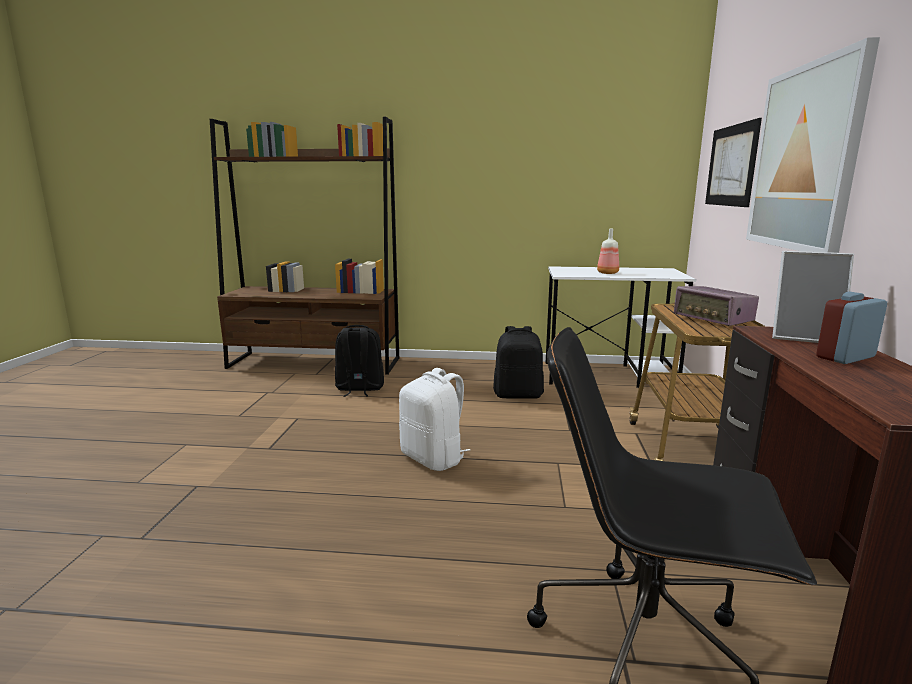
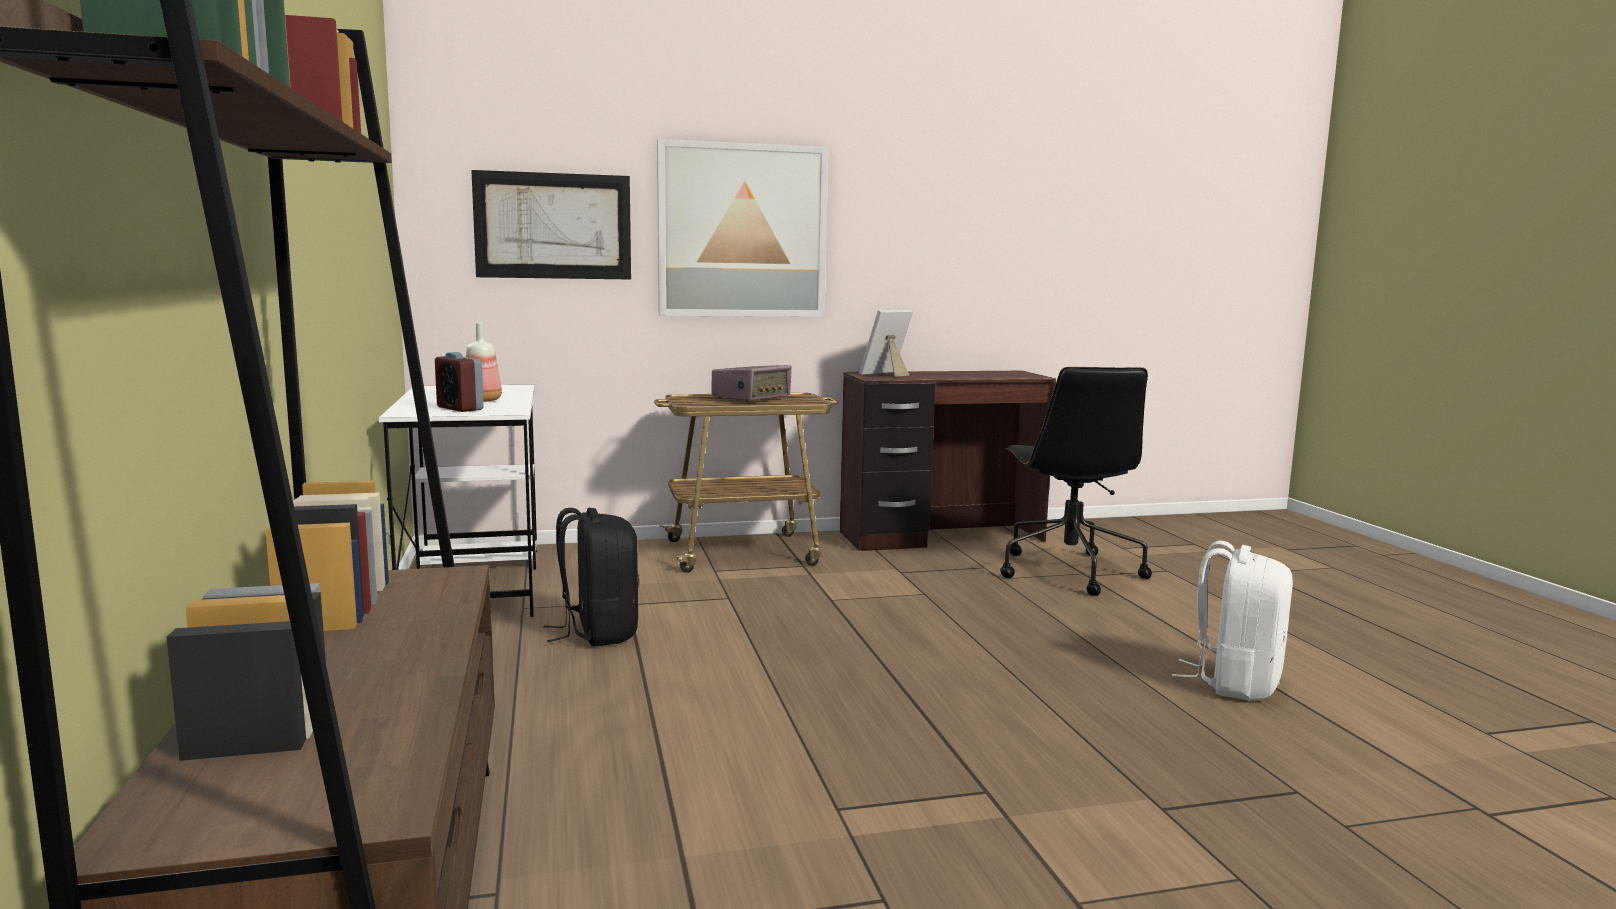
camera: 110 degrees left, 5 degrees down
(359, 389) = (615, 784): black backpack -> none
(434, 458) = (885, 659): white backpack -> white backpack (1234, 683)
(804, 337) = (887, 374): picture frame -> picture frame turned 135 degrees counterclockwise
(845, 357) = (935, 374): alarm clock -> alarm clock (460, 408)

